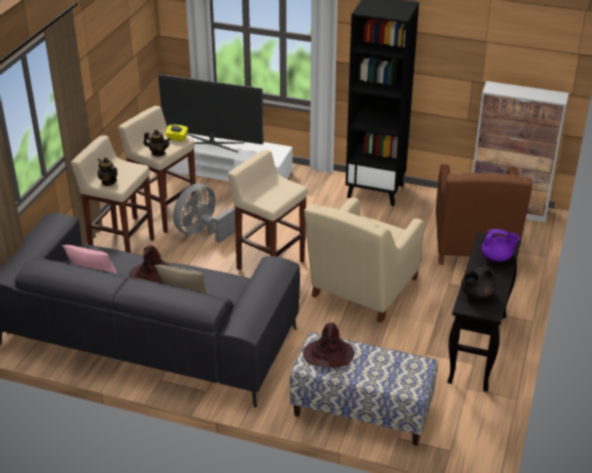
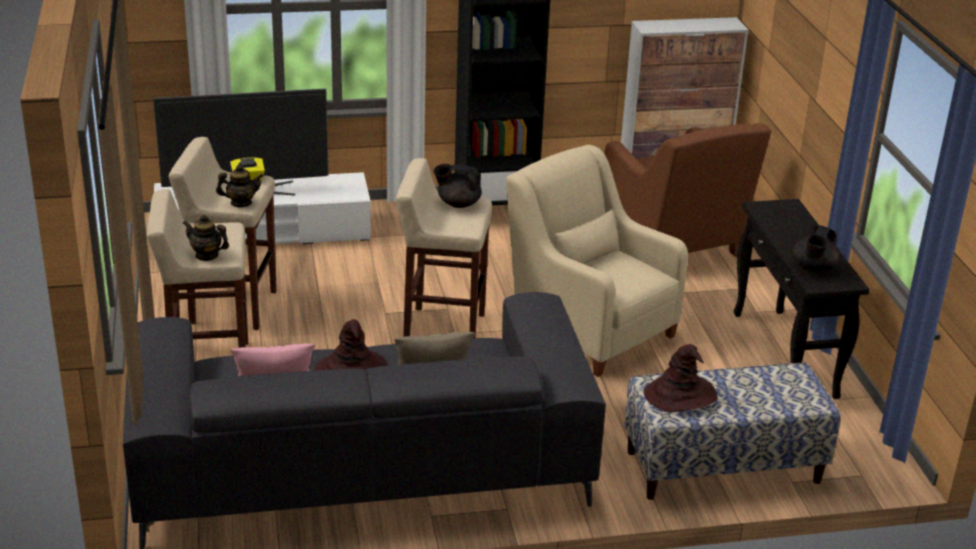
camera: 30 degrees left, 5 degrees down
(202, 232) = (310, 315): grey fan -> none
(281, 185) = (458, 204): none -> black teapot
(362, 289) = (589, 328): beige armchair -> beige armchair turned 135 degrees clockwise
(497, 258) = (793, 223): purple teapot -> none

